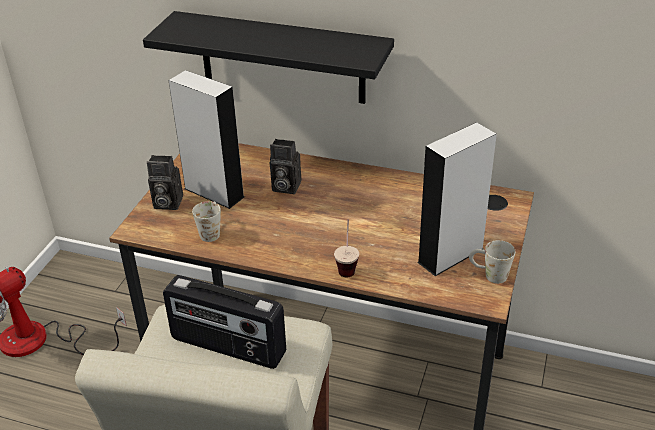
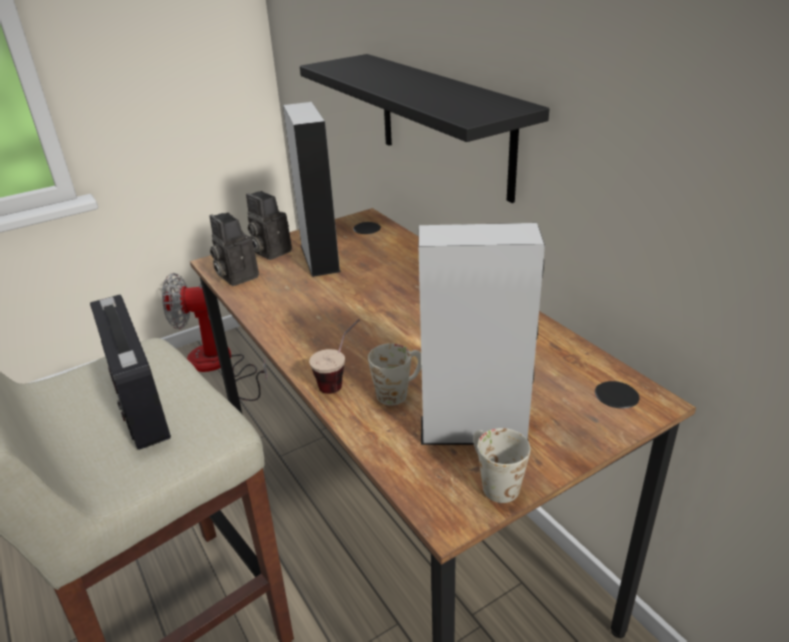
camera: 40 degrees right, 5 degrees down
(211, 231) = (269, 289): white mug -> white mug (399, 391)
(284, 187) = (388, 277): camera -> camera (236, 276)

